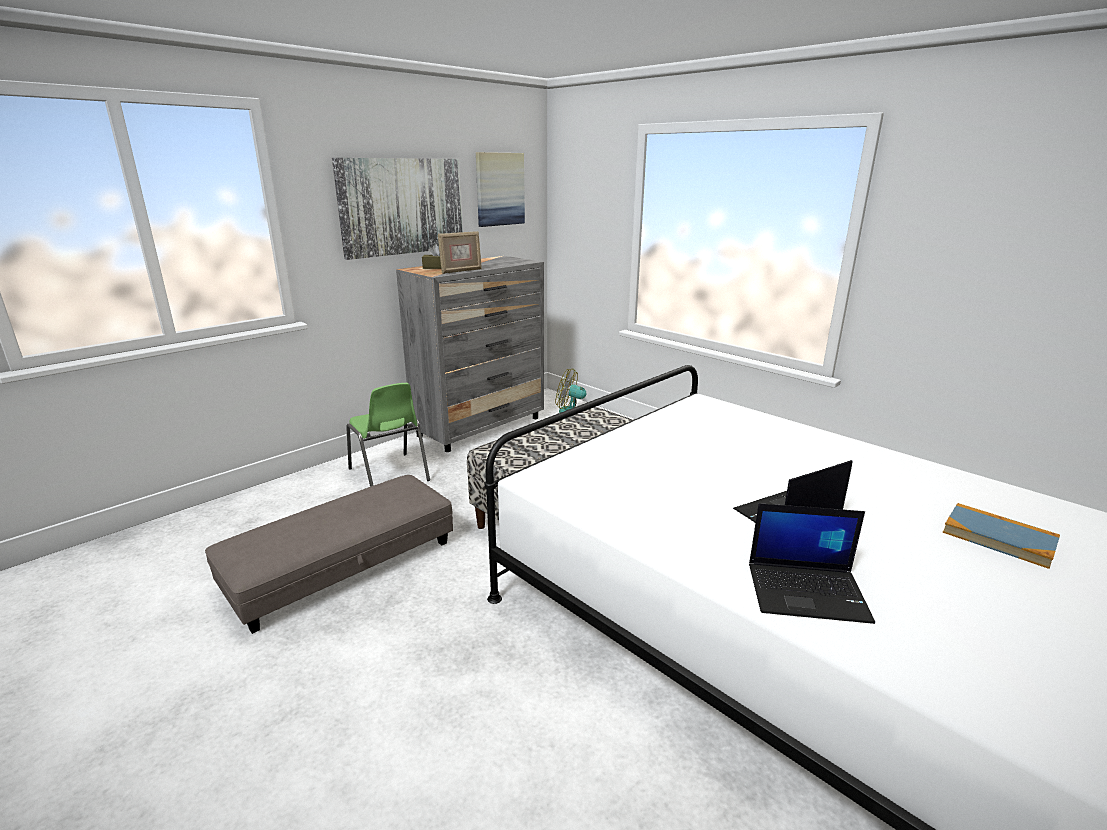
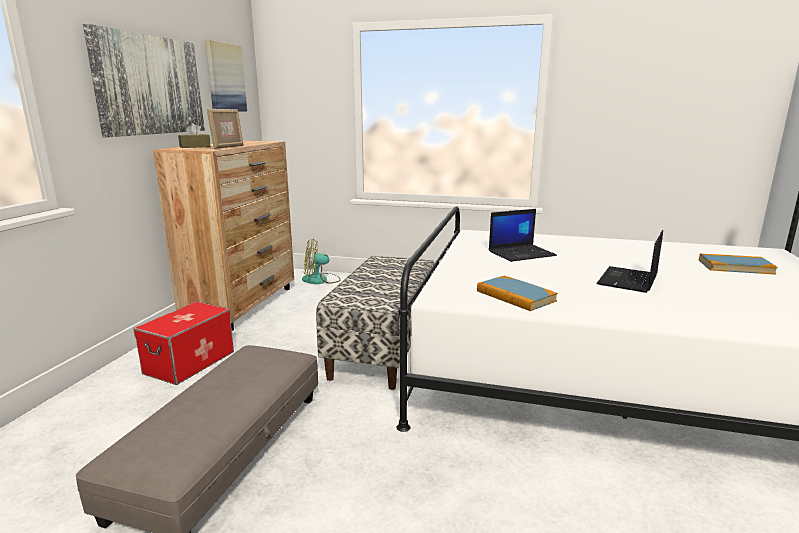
camera: 30 degrees left, 5 degrees down
(389, 475) = (190, 363): green chair -> storage box
(481, 427) = (243, 305): grey dresser -> brown dresser
(613, 498) = (515, 296): none -> book
(808, 592) = (706, 314): laptop -> laptop (522, 253)

